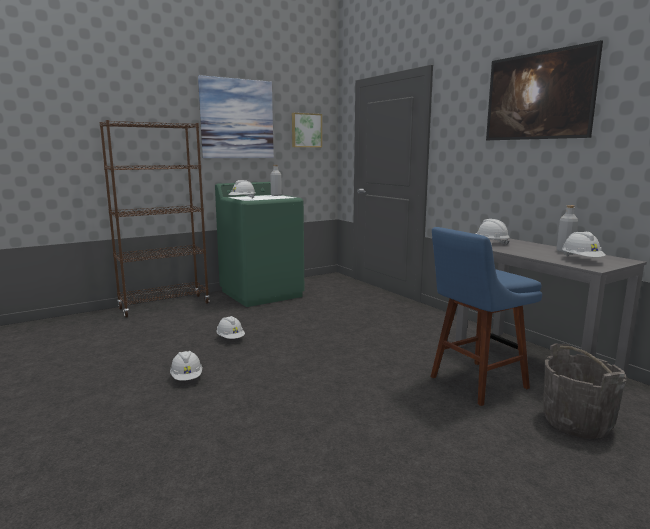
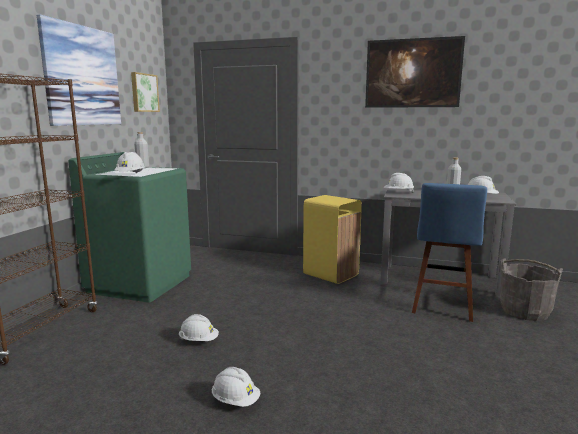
camera: 40 degrees left, 0 degrees up
(418, 325) = (330, 274): none -> yellow trash can

